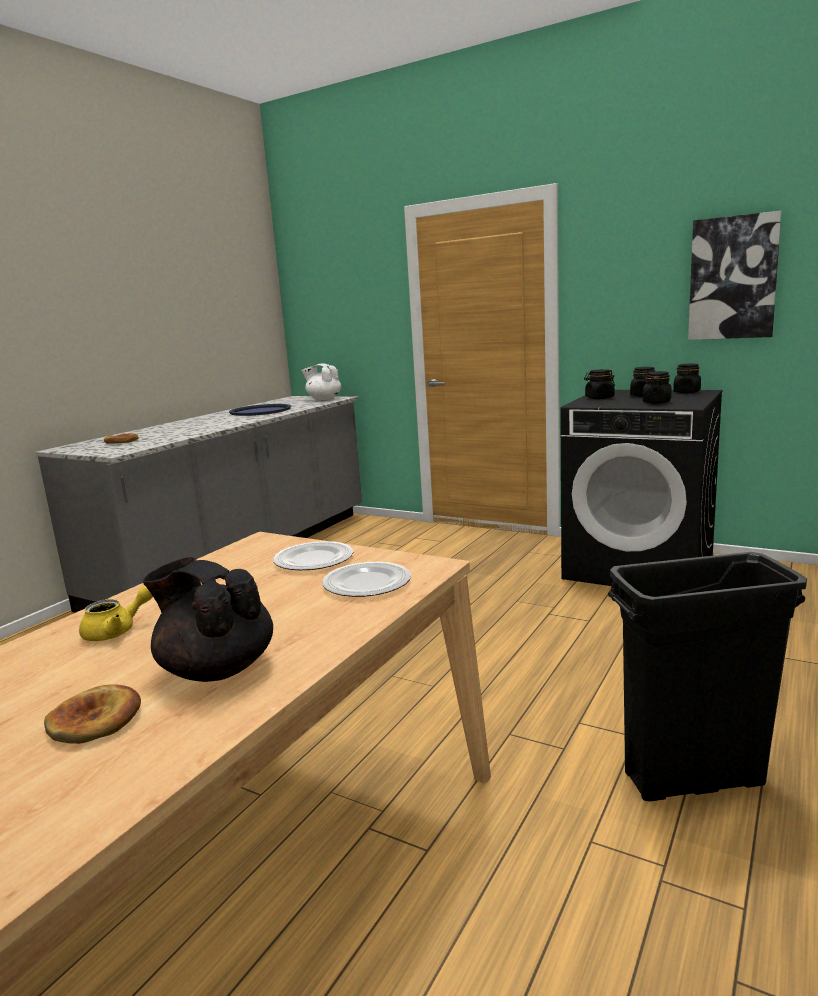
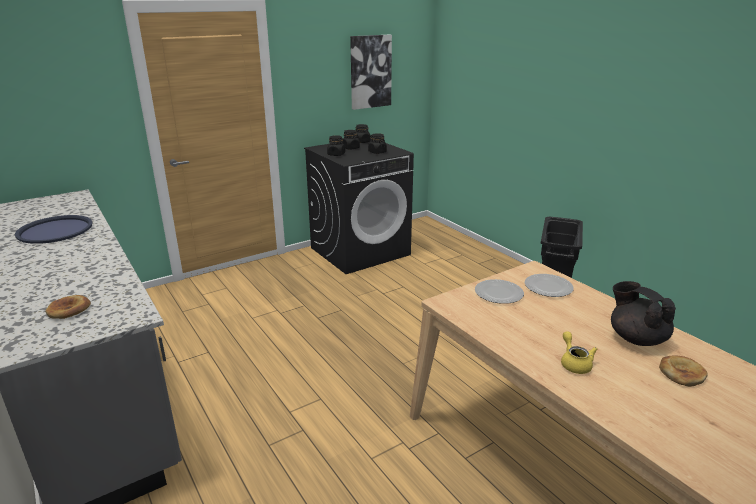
camera: 65 degrees left, 10 degrees up
(216, 669) = (636, 338): black teapot -> black teapot turned 90 degrees clockwise
(323, 399) = (61, 200): white teapot -> none

